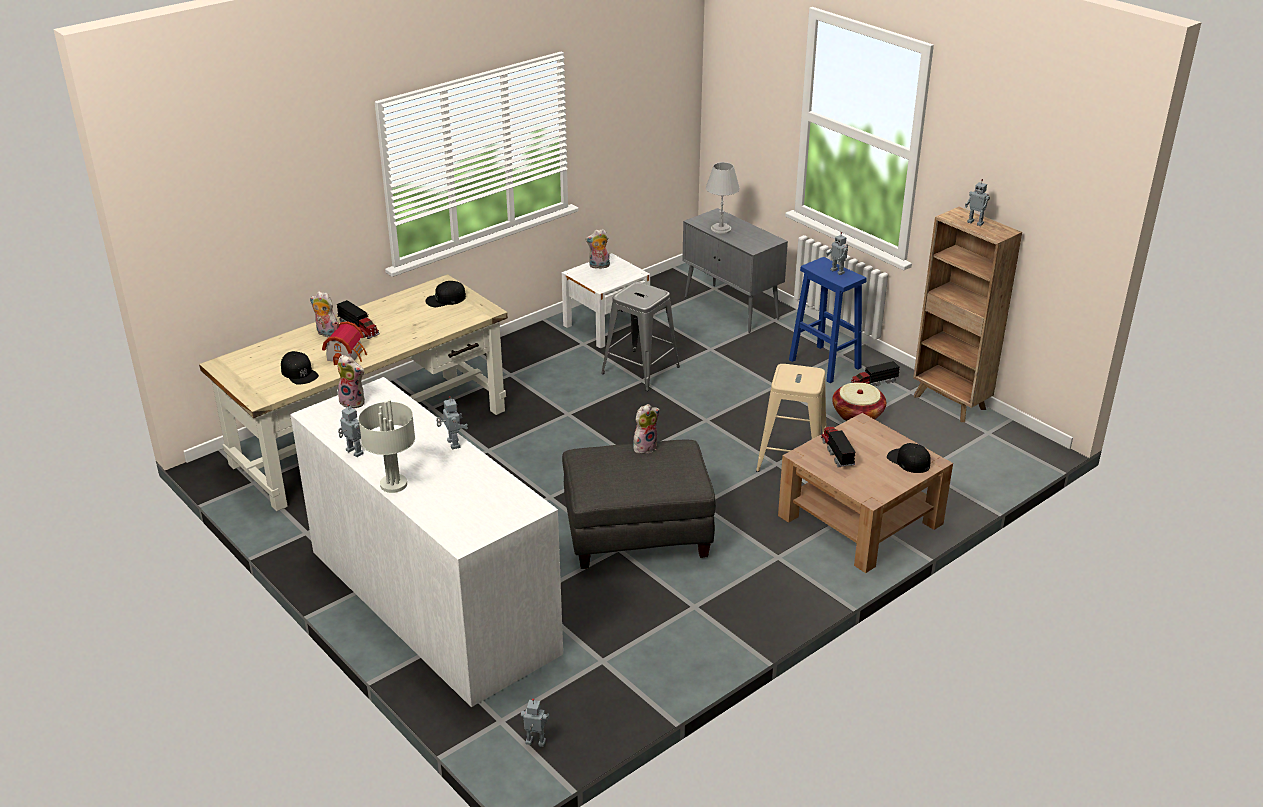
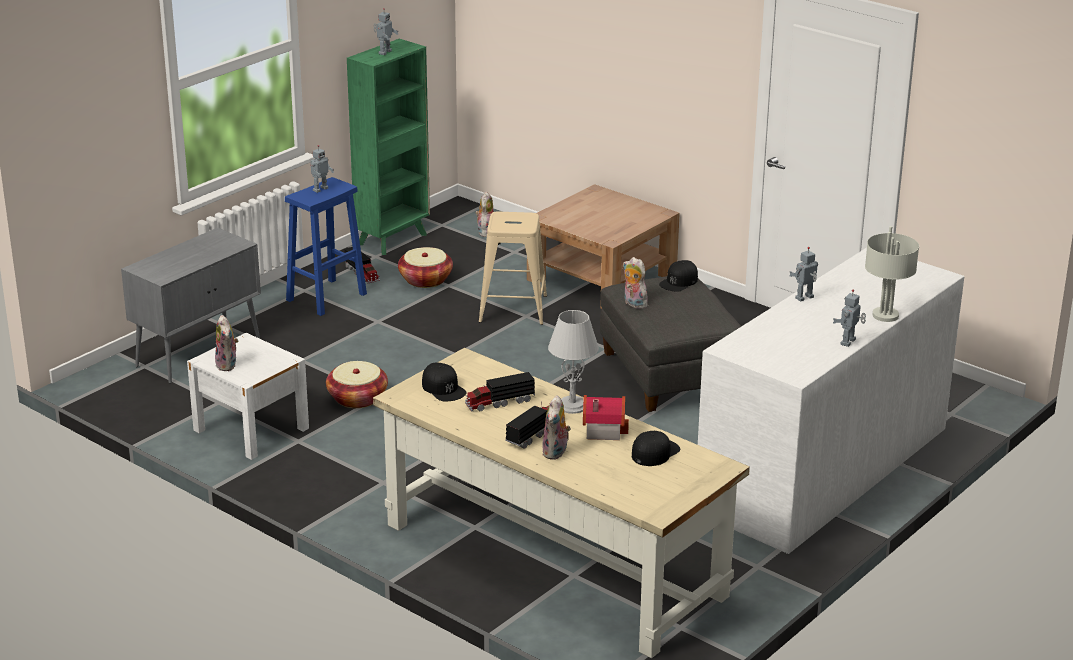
camera: 100 degrees left, 5 degrees down
(354, 402) = (760, 357): plush toy -> plush toy (485, 232)
(535, 743) = (963, 396): toy robot -> none
(640, 370) = (357, 398): grey stool -> basket
(721, 229) = (186, 263): grey table lamp -> grey table lamp (572, 405)
(837, 452) = (599, 226): toy truck -> toy truck (499, 402)
(908, 461) = (599, 199): black cap -> black cap (679, 282)
(950, 403) = (393, 239): brown bookcase -> green bookcase

